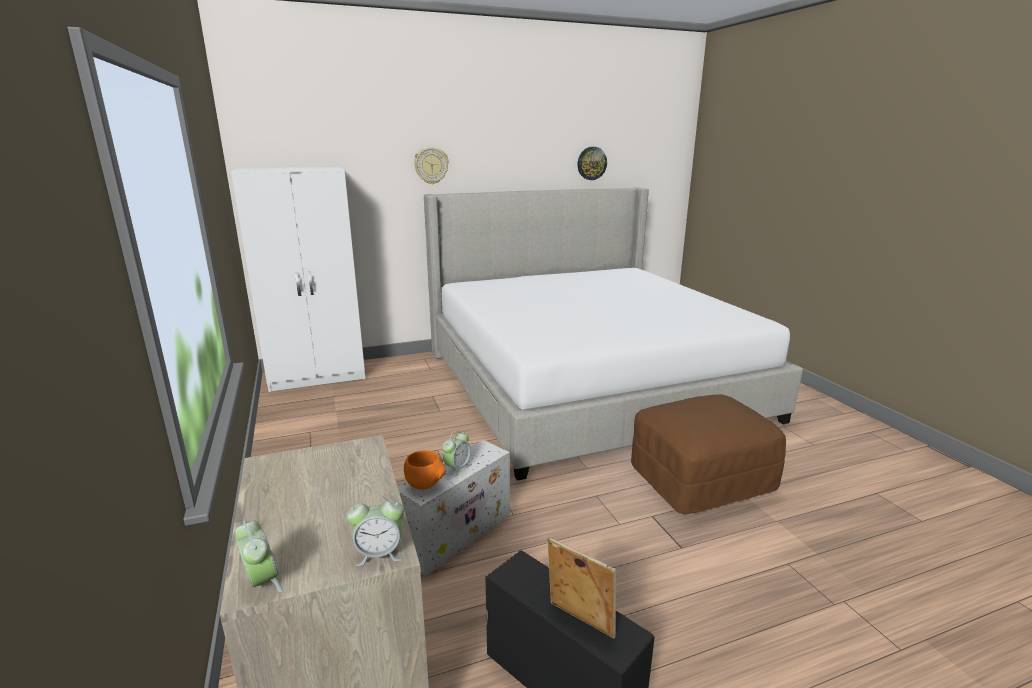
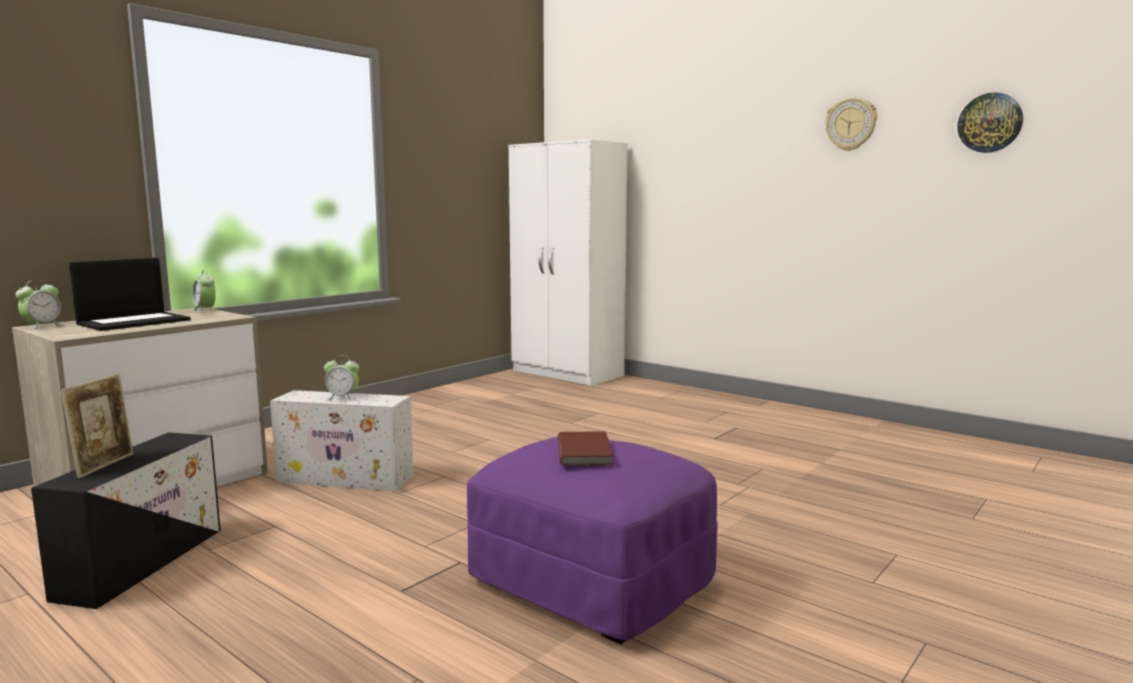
camera: 60 degrees right, 10 degrees down
(321, 506) = (134, 322): none -> laptop
(379, 554) = (69, 335): alarm clock -> alarm clock (205, 310)
(425, 486) = (303, 395): orange bowl -> none
(431, 165) = (725, 138): wall clock -> wall clock (851, 124)
(587, 383) = (777, 467): bed -> none
(700, 480) = (593, 582): brown ottoman -> purple ottoman
(715, 411) = (586, 451): none -> brown book

